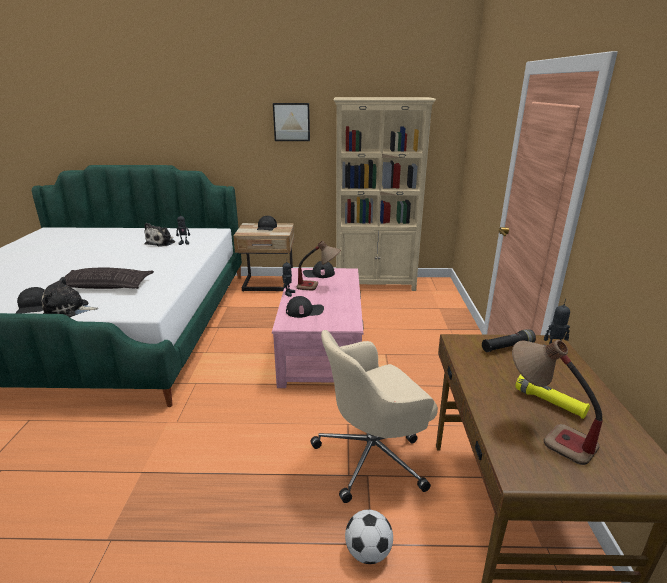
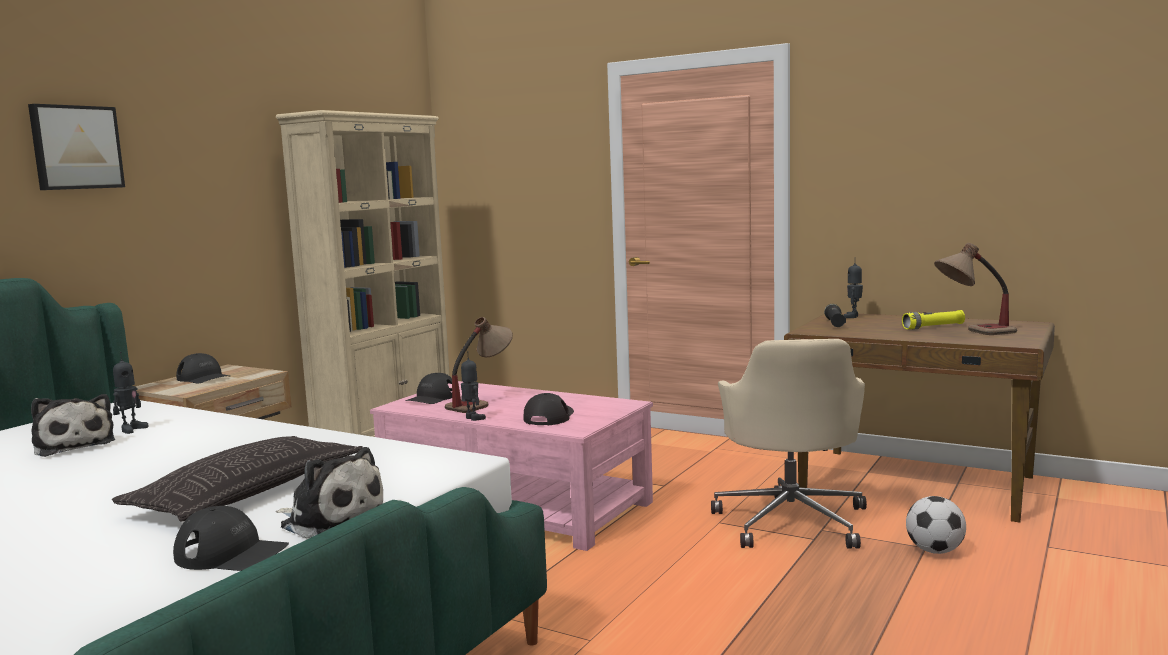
camera: 60 degrees left, 15 degrees down
(69, 310) = (331, 519): plush toy -> plush toy turned 90 degrees counterclockwise
(291, 122) = (204, 159): picture -> picture (75, 147)

